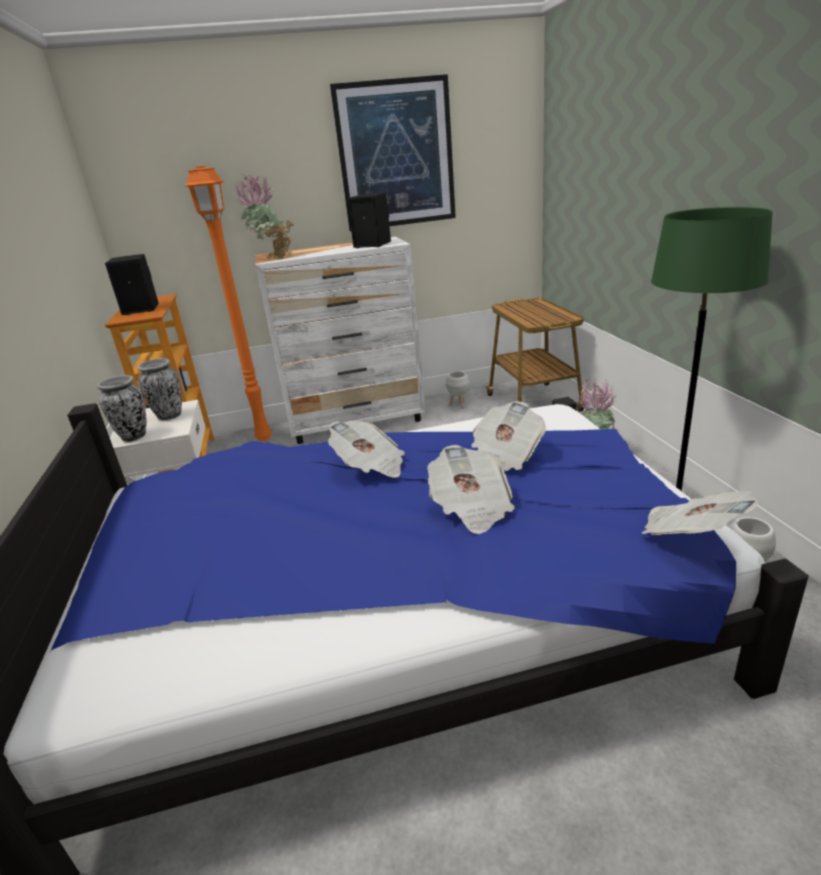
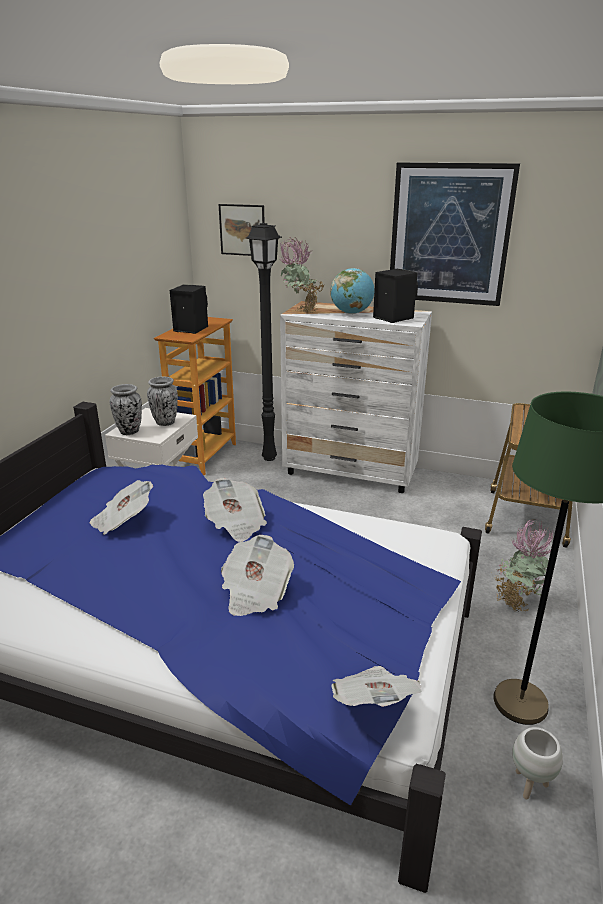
camera: 30 degrees right, 0 degrees up
(164, 184) = (242, 230): none -> picture
(265, 437) = (270, 458): orange floor lamp -> black floor lamp
(326, 250) = (351, 313): none -> globe
(459, 405) = (453, 491): white planter -> none
(504, 456) = (334, 562): newspaper -> newspaper (123, 521)

